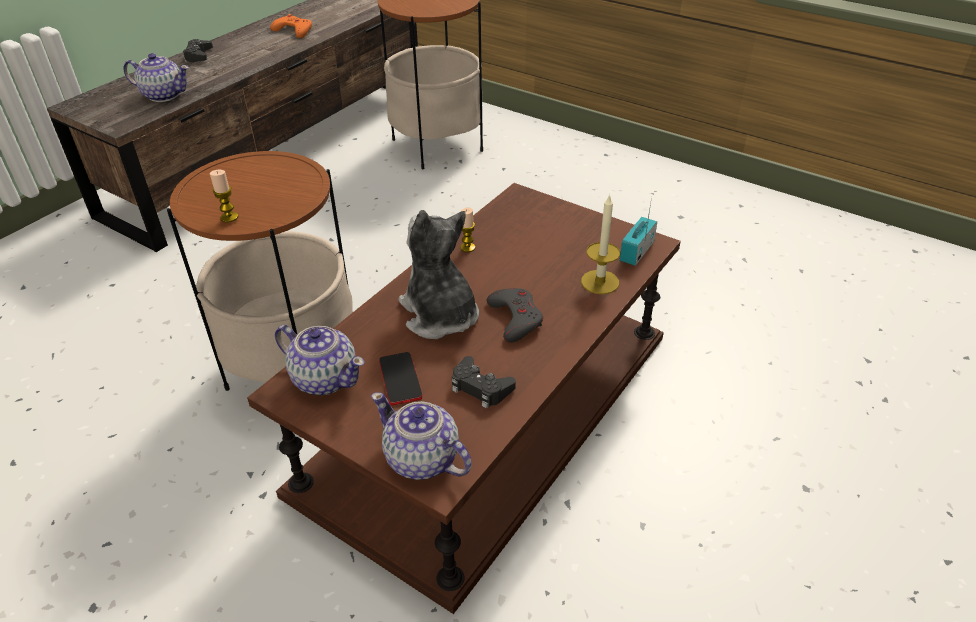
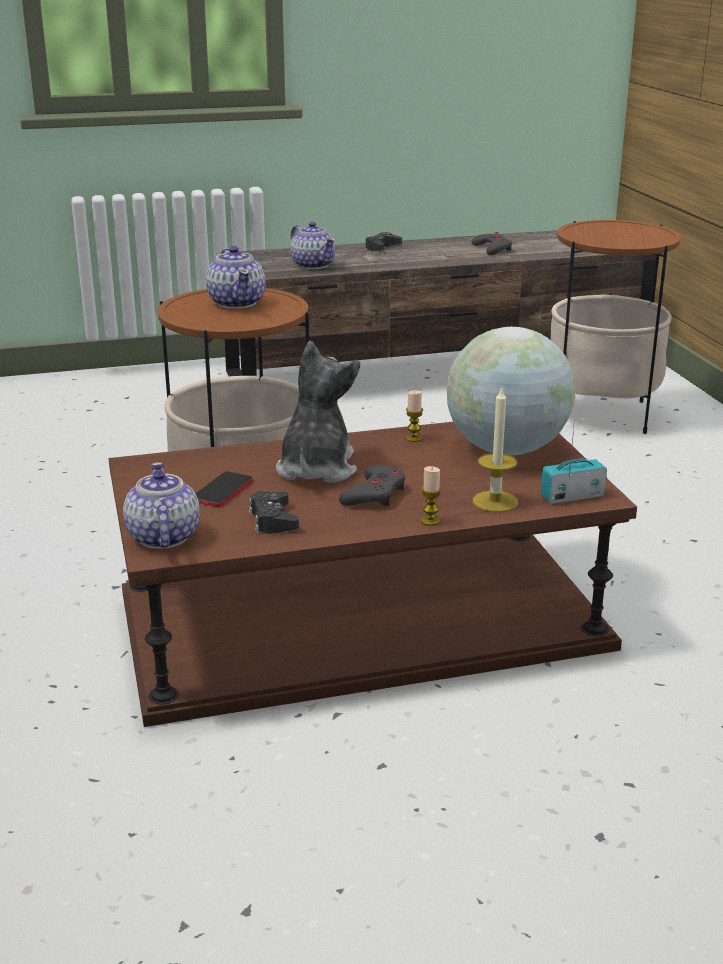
camera: 40 degrees right, 15 degrees down
(229, 217) = (190, 316): candle -> candle (430, 521)
(293, 31) = (492, 249): orange game controller -> grey game controller
(324, 378) = (172, 468): teapot -> teapot (237, 302)
(542, 228) = (506, 450): none -> globe

